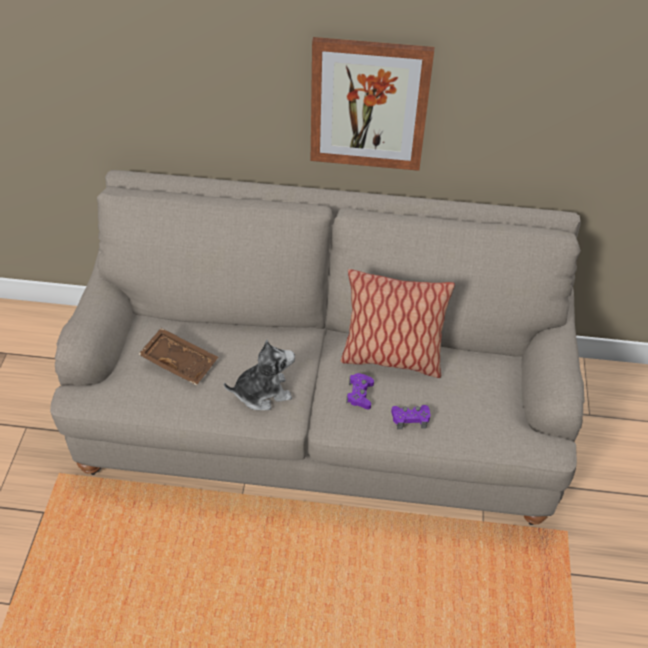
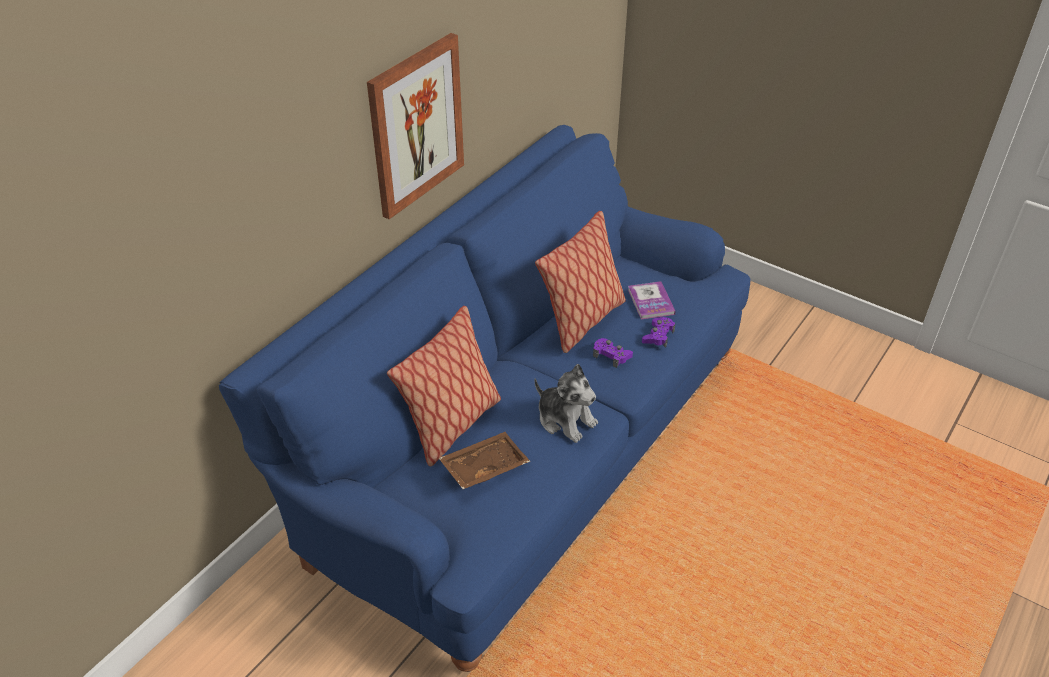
camera: 60 degrees left, 5 degrees down
(217, 327) = (452, 425): none -> pillow
(262, 392) = (565, 419): plush toy -> plush toy turned 120 degrees clockwise
(321, 420) = (523, 452): beige sofa -> blue sofa
(454, 397) = (651, 301): none -> book

